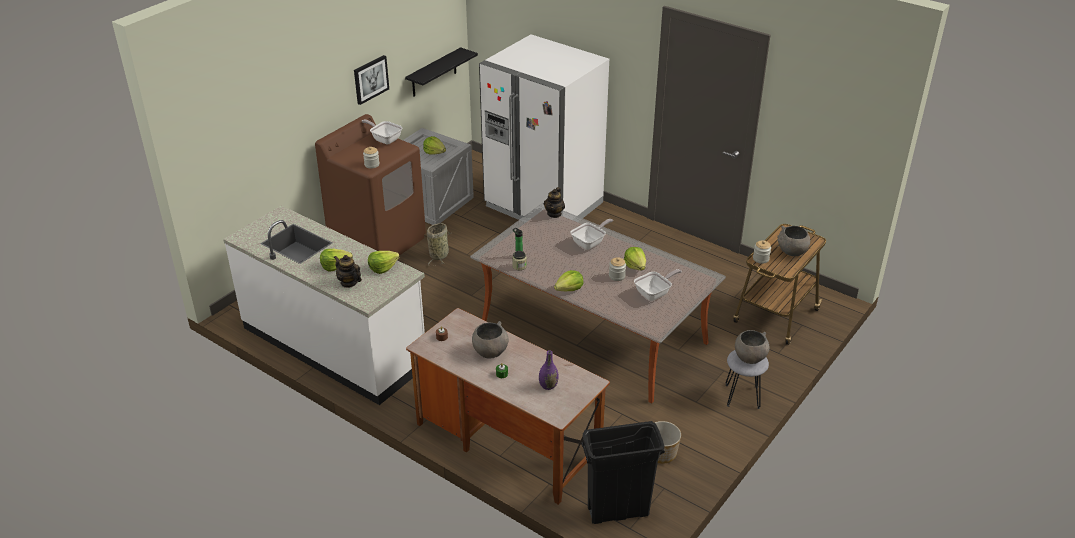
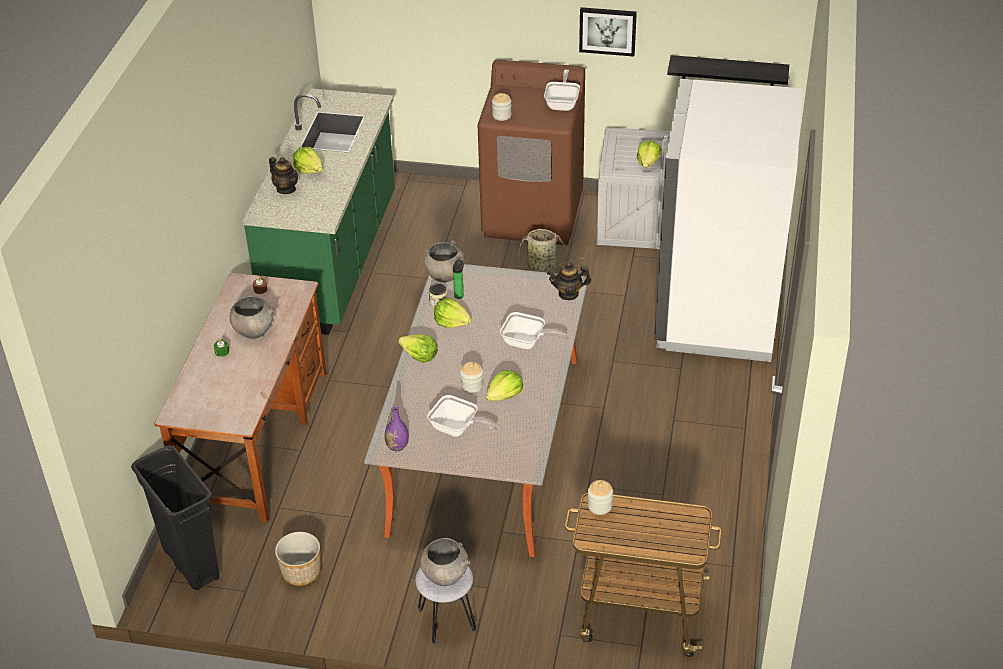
camera: 65 degrees right, 5 degrees up
(335, 345) = (334, 260): white counter -> green counter
(349, 282) = (286, 189): teapot -> teapot turned 120 degrees clockwise
(382, 268) = (325, 199): lettuce -> lettuce (452, 322)
(548, 386) = (219, 391): purple vase -> purple vase (397, 446)
(791, 252) = (642, 534): grey bowl -> grey bowl (444, 275)

